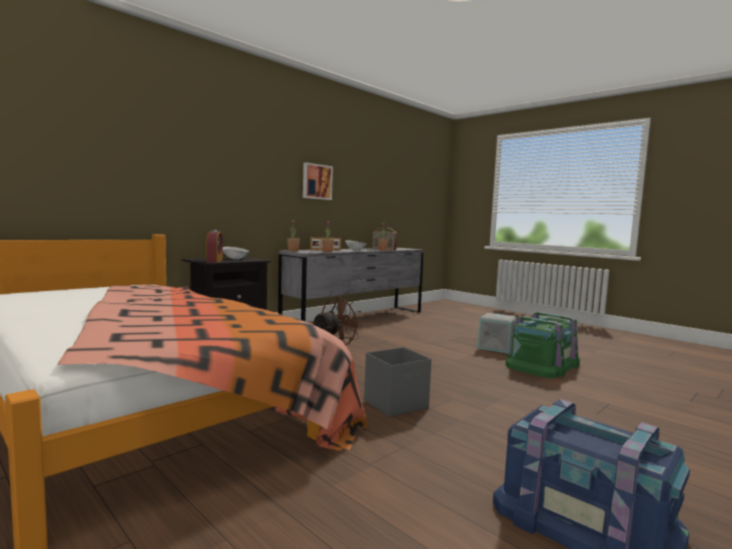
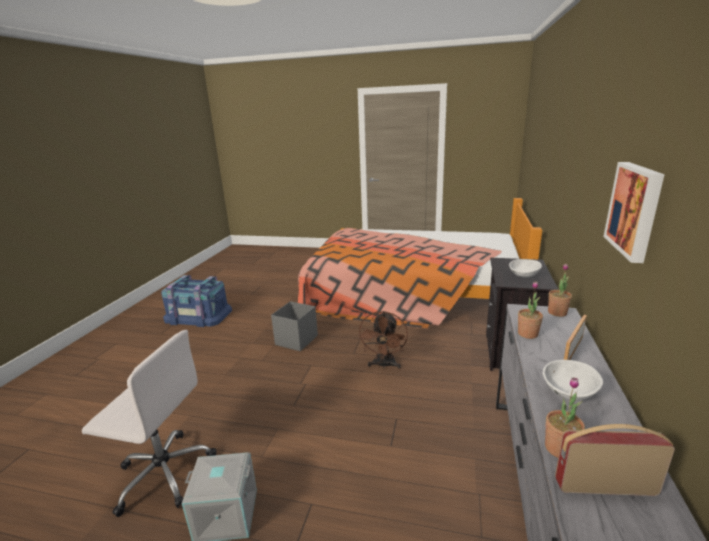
camera: 150 degrees right, 15 degrees up
(214, 261) = (508, 264): alarm clock -> none
(542, 364) = (163, 473): green storage box -> white office chair

